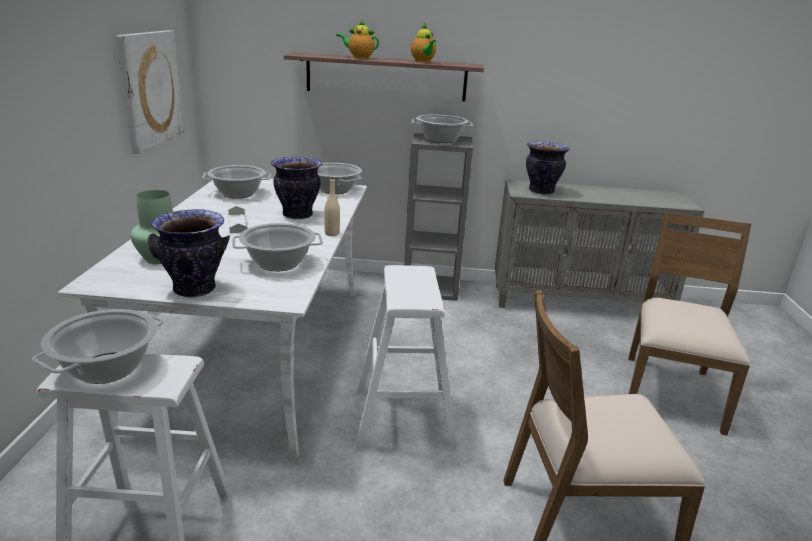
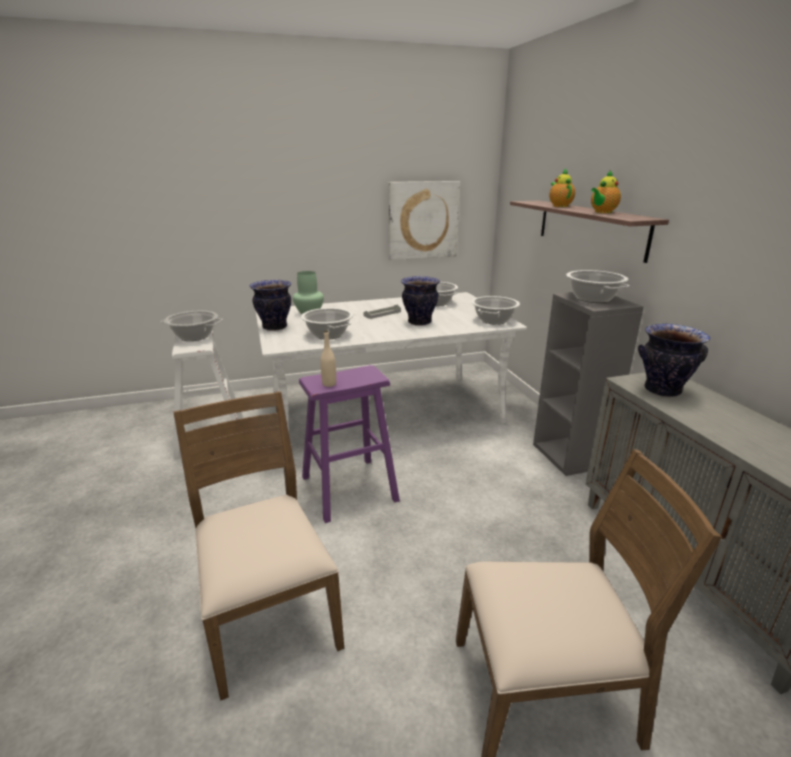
camera: 70 degrees right, 0 degrees up
(332, 234) = (396, 336): beige bottle -> beige bottle (329, 384)
(403, 418) = (348, 488): white stool -> purple stool

